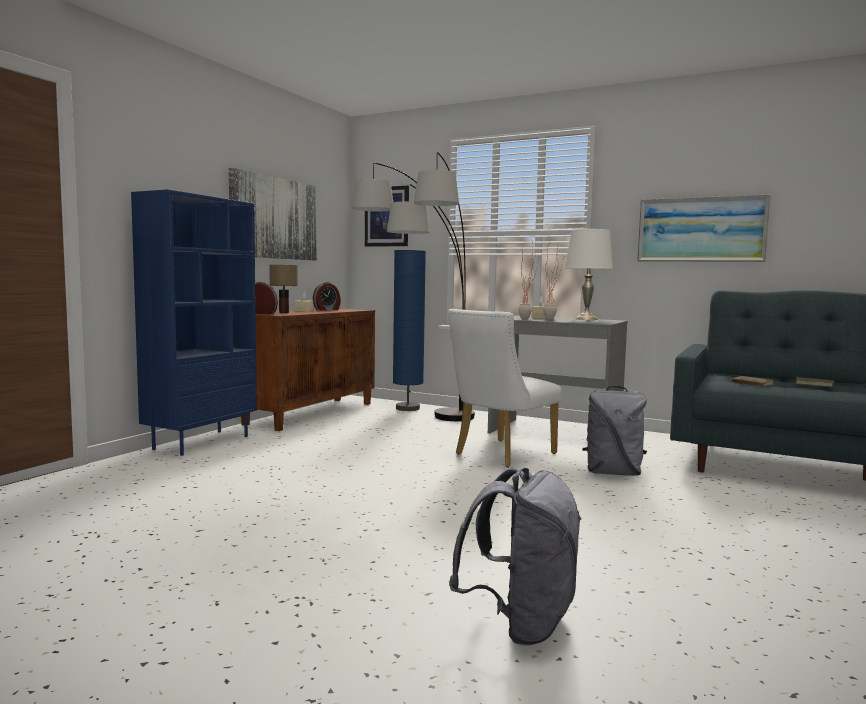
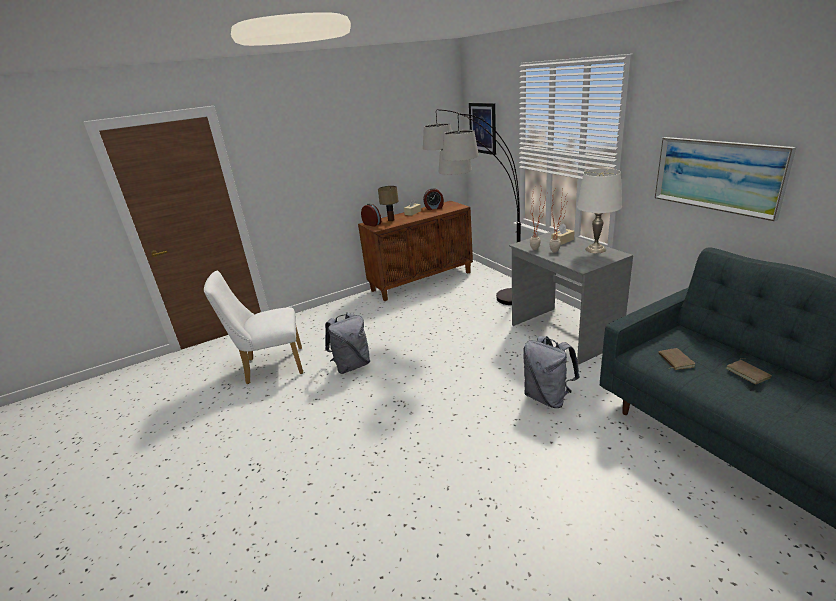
camera: 35 degrees right, 20 degrees up
(201, 442) = (335, 308): blue bookcase -> none
(274, 218) = (385, 149): picture -> none
(407, 408) = (490, 282): blue floor lamp -> none
(500, 455) = (490, 356): white chair -> white chair (270, 367)
(520, 623) = (324, 525): grey backpack -> grey backpack (351, 365)

